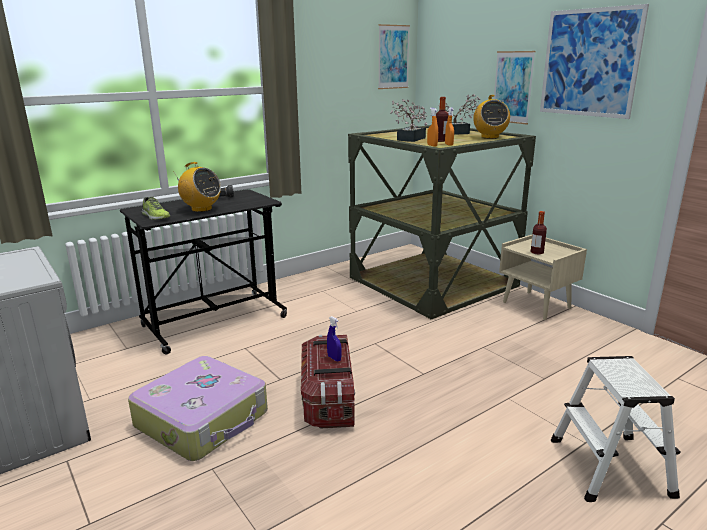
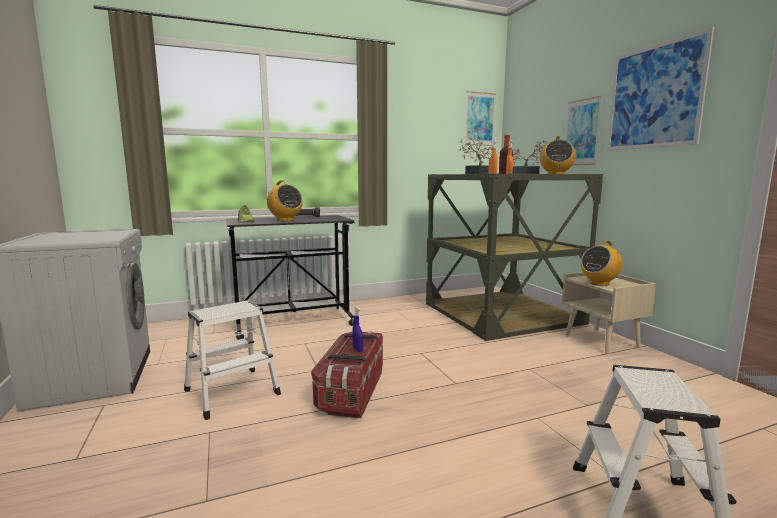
camera: 15 degrees right, 10 degrees down
(203, 419) = (232, 391): suitcase -> white step ladder
(537, 252) = (599, 283): bottle -> radio

